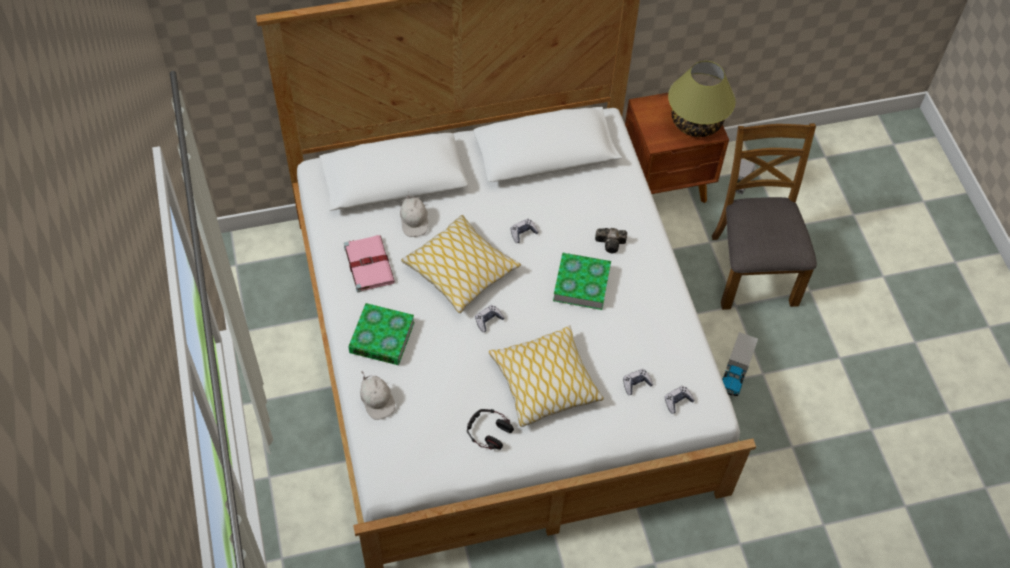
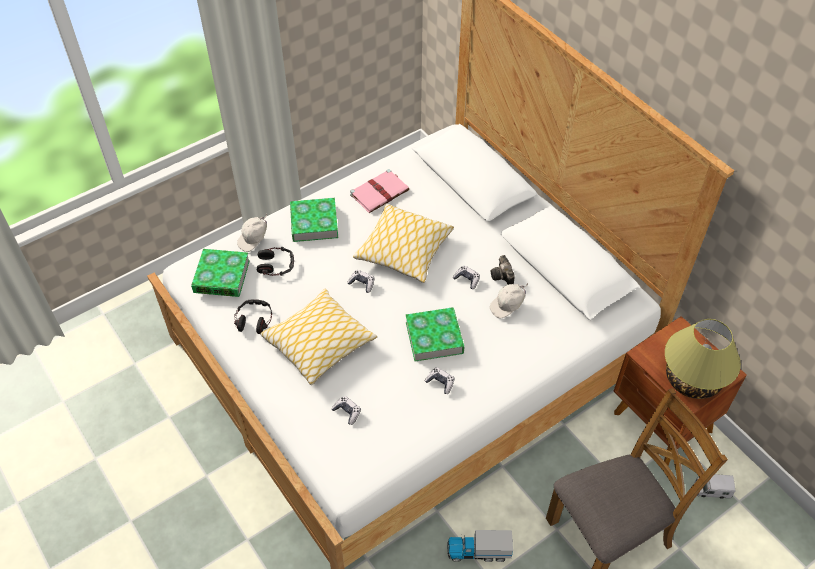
camera: 70 degrees right, 5 degrees down
(414, 221) = (437, 205): white cap -> white cap (508, 306)
(417, 446) = (221, 276): none -> book
(426, 389) = (276, 265): none -> headphones
(612, 244) = (493, 348): camera -> camera (502, 276)
(677, 401) = (343, 451): game controller -> game controller (440, 382)

